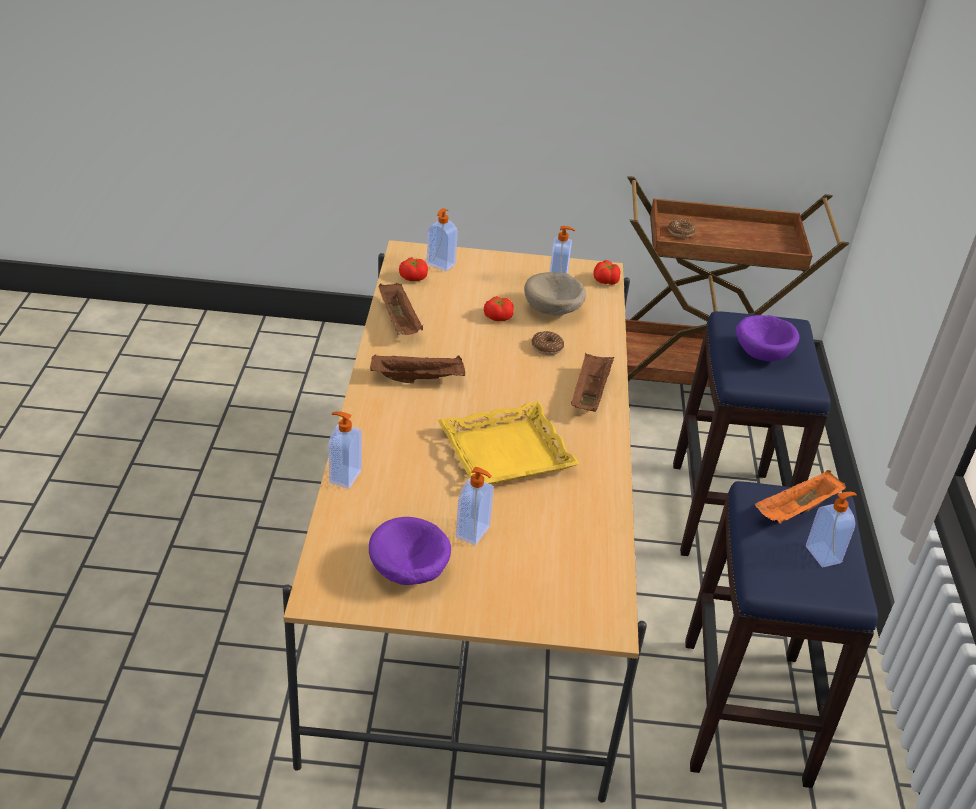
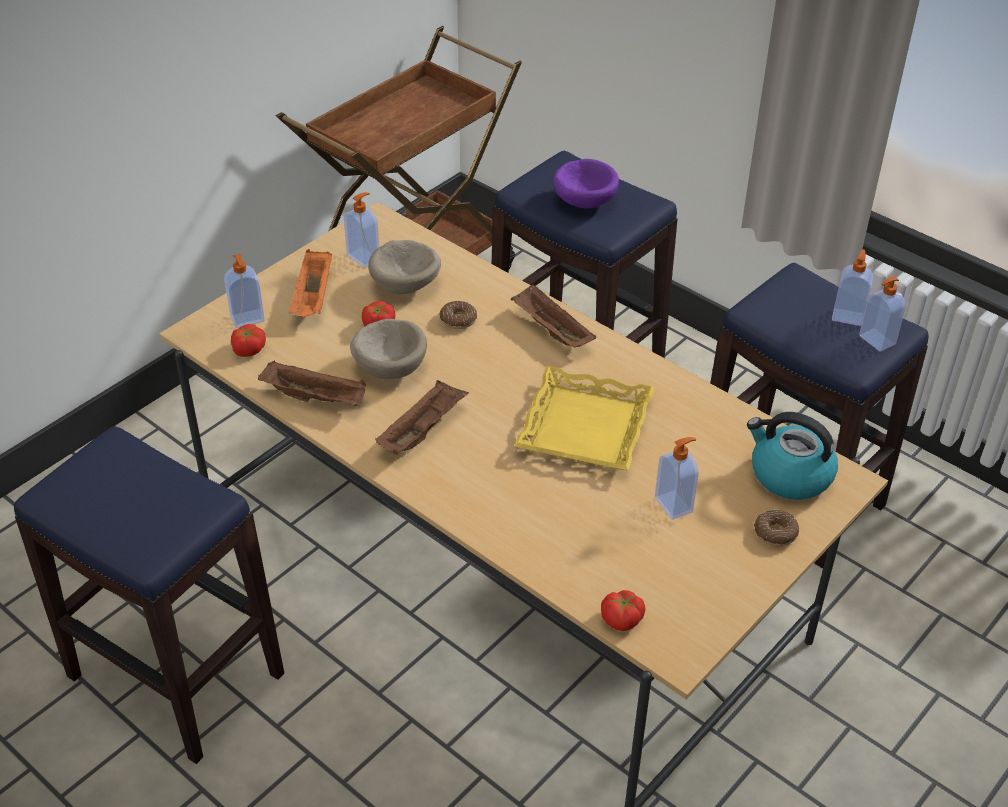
camera: 50 degrees left, 5 degrees up
(255, 461) = (175, 676): none -> stool
(344, 476) = (524, 557): soap dispenser -> soap dispenser (876, 340)
(408, 572) = (693, 575): purple bowl -> none
(465, 339) = (391, 366): none -> beige bowl
(576, 586) = (789, 475): none -> kettle
(605, 281) = (394, 227): tomato -> tomato (622, 620)
(681, 233) = (363, 141): donut -> donut (775, 533)
(796, 511) = (791, 300): orange tray -> orange tray (313, 298)

